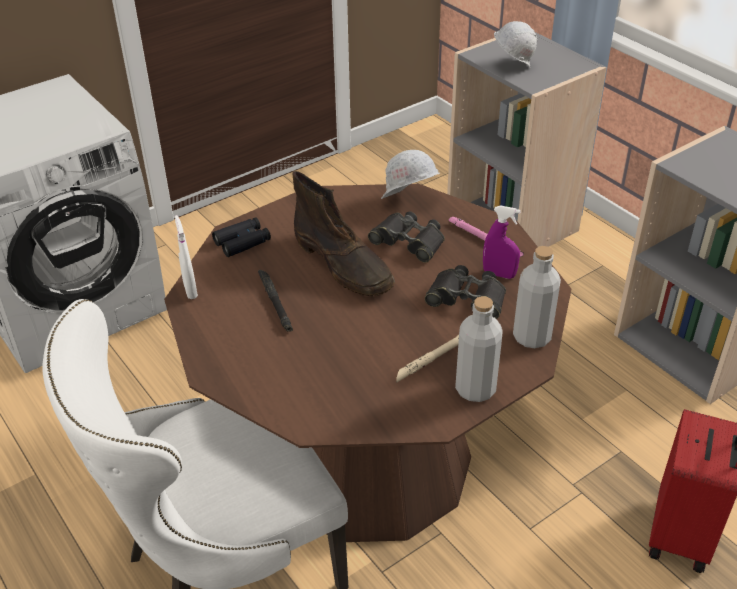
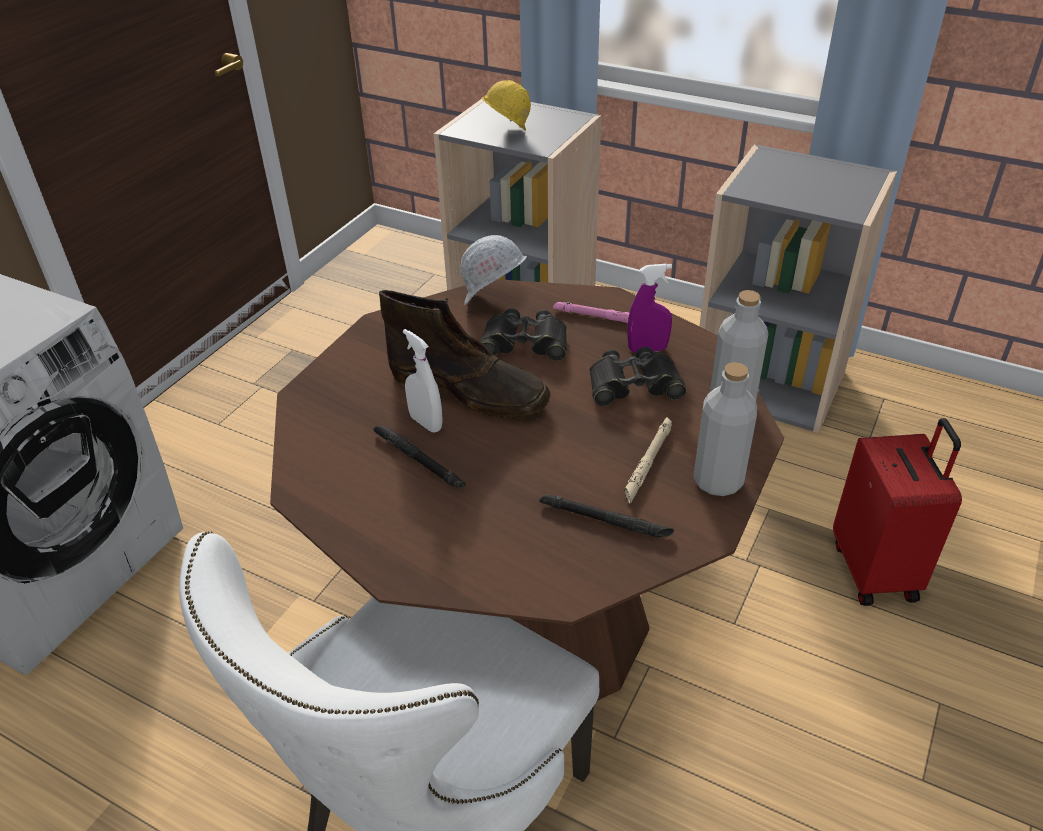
camera: 25 degrees left, 0 degrees up
(190, 290) = (298, 480): white spray bottle -> white spray bottle (426, 423)
(242, 242) = (326, 401): black binoculars -> none
(371, 387) = (605, 520): none -> black flashlight
(512, 66) = (506, 134): white hard hat -> yellow hard hat

